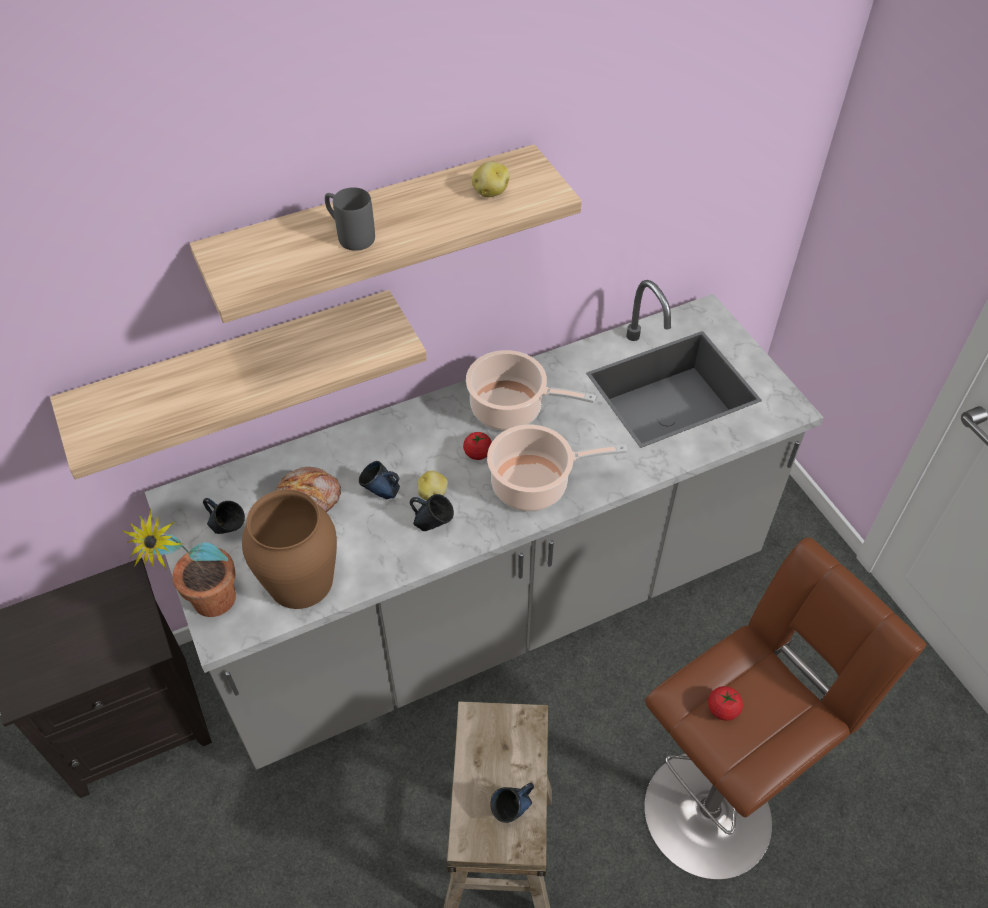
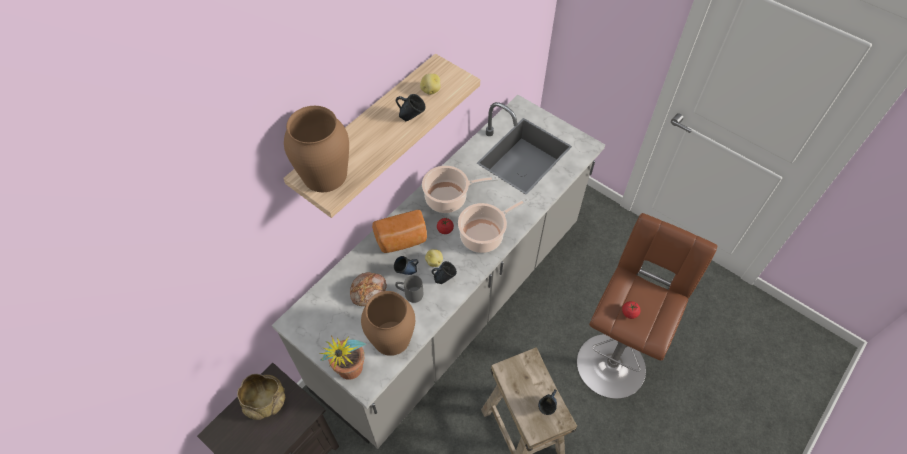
camera: 25 degrees left, 5 degrees up
(98, 608) = (265, 401): none -> beige bowl
(228, 530) = (334, 327): blue mug -> blue mug (411, 117)
(235, 370) = (308, 236): shelf -> none
(251, 257) = (325, 174): none -> brown vase
(350, 235) = (371, 142): grey mug -> grey mug (409, 294)
(402, 444) = (402, 240): none -> bread

